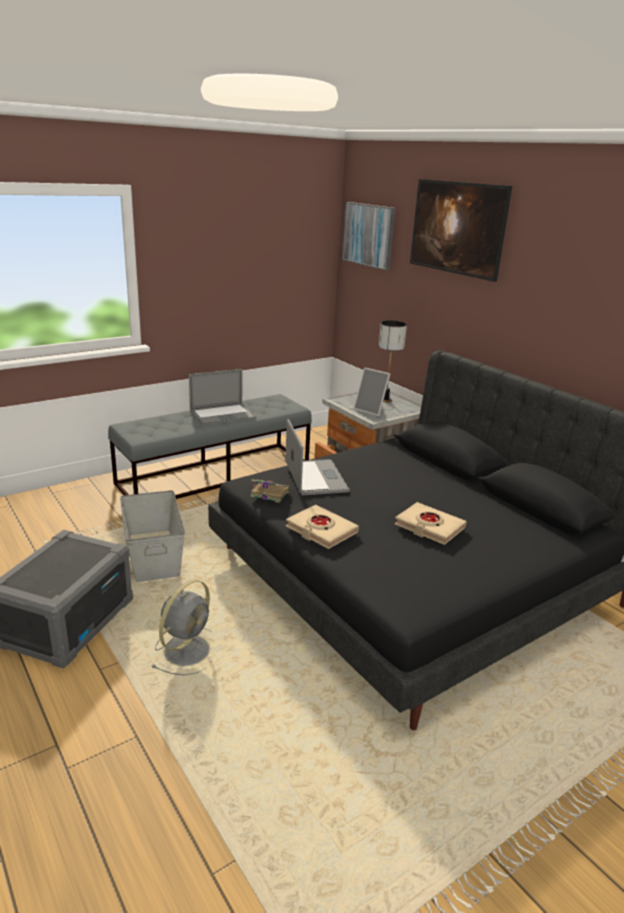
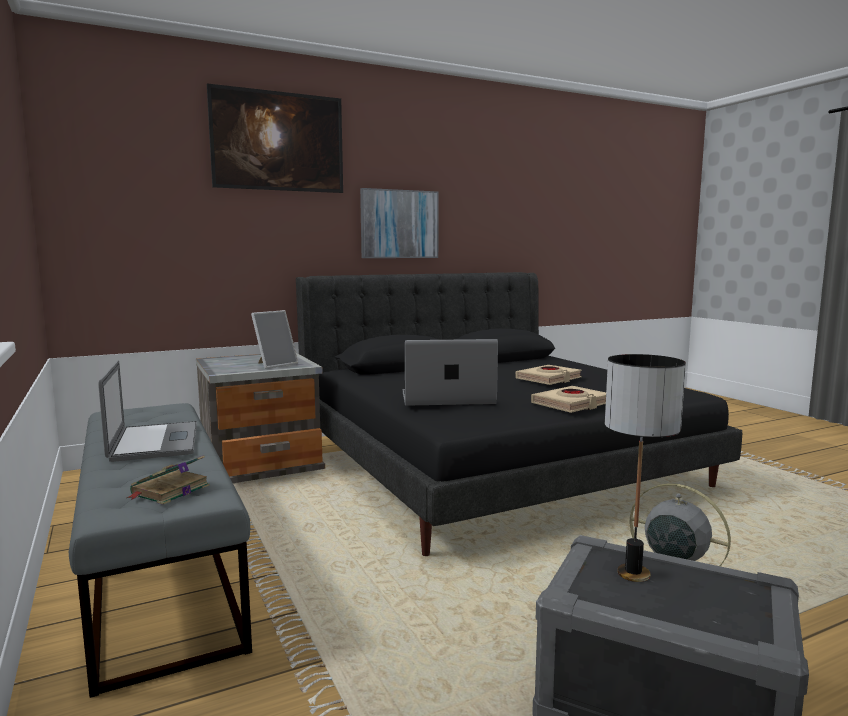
camera: 80 degrees left, 15 degrees down
(154, 555) = (437, 622): grey storage box -> none
(268, 493) = (492, 414): book -> book (169, 491)
(368, 235) = (112, 157): picture -> picture (399, 224)
(386, 400) = (246, 359): table lamp -> table lamp (632, 573)

